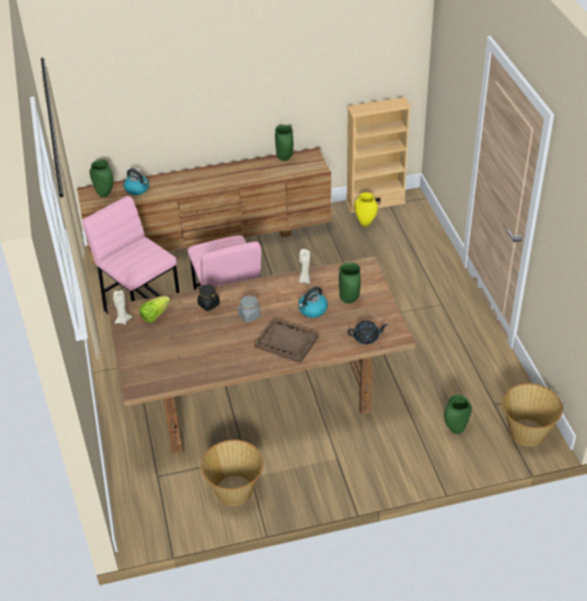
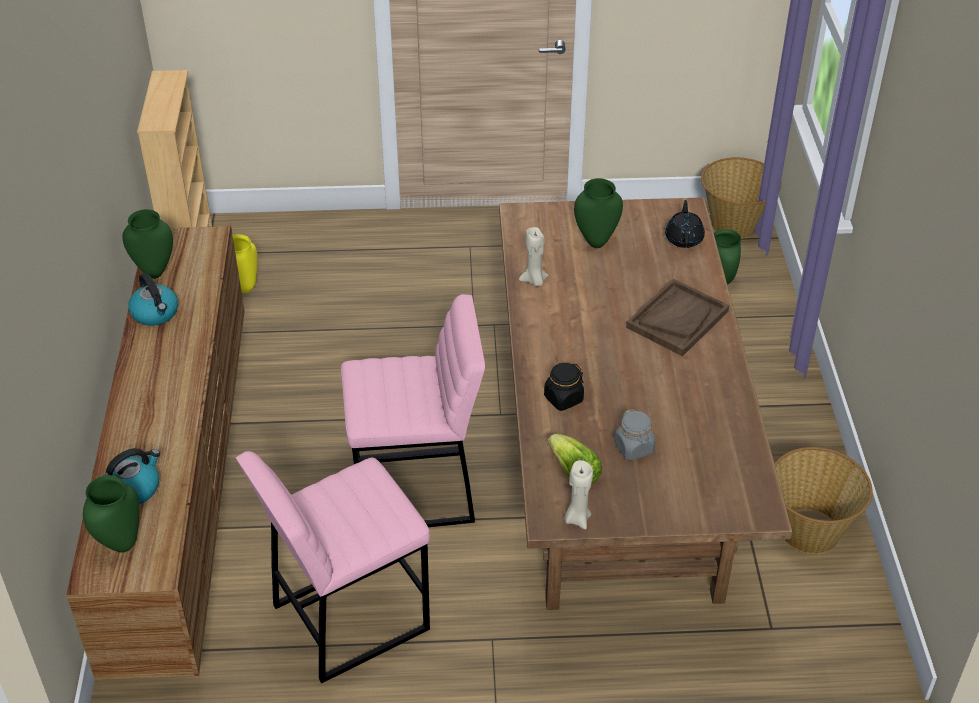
camera: 80 degrees left, 0 degrees up
(249, 316) = (605, 353): grey jar -> grey jar (634, 448)
(312, 310) = (609, 282): kettle -> kettle (156, 313)

